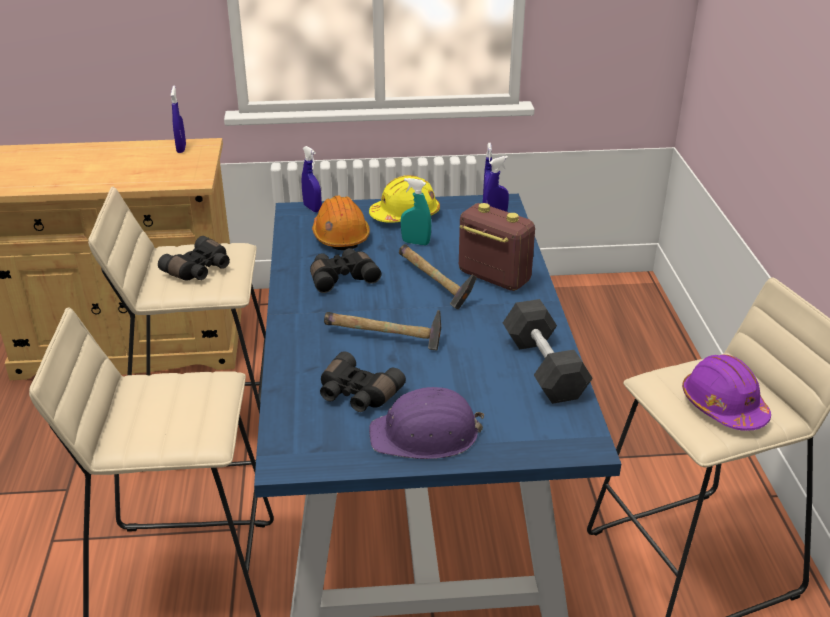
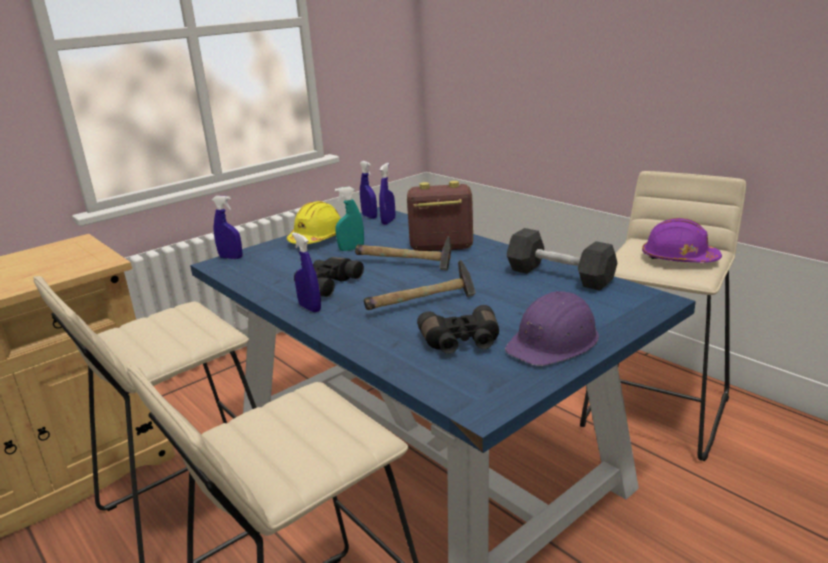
camera: 35 degrees left, 10 degrees down
(181, 148) = (55, 249): blue spray bottle -> blue spray bottle (310, 308)
(199, 270) = (171, 331): black binoculars -> none
(340, 236) = (283, 264): orange hard hat -> none

